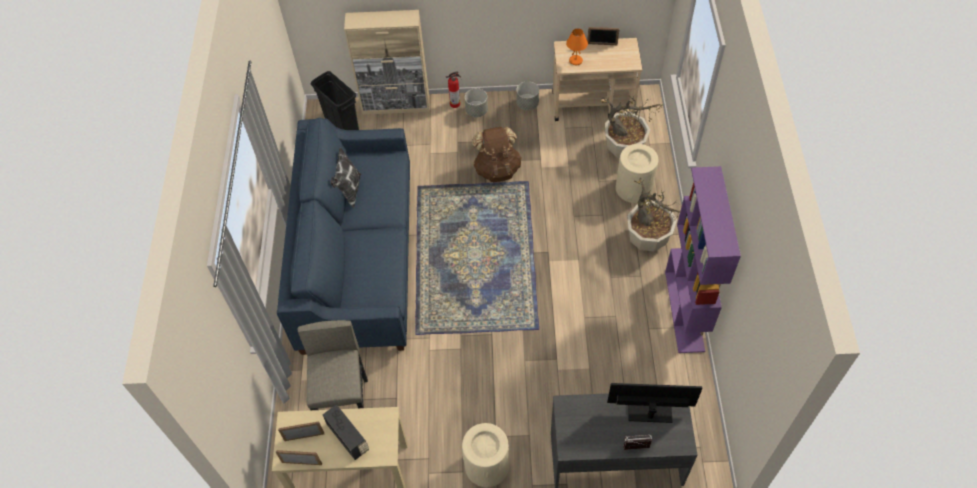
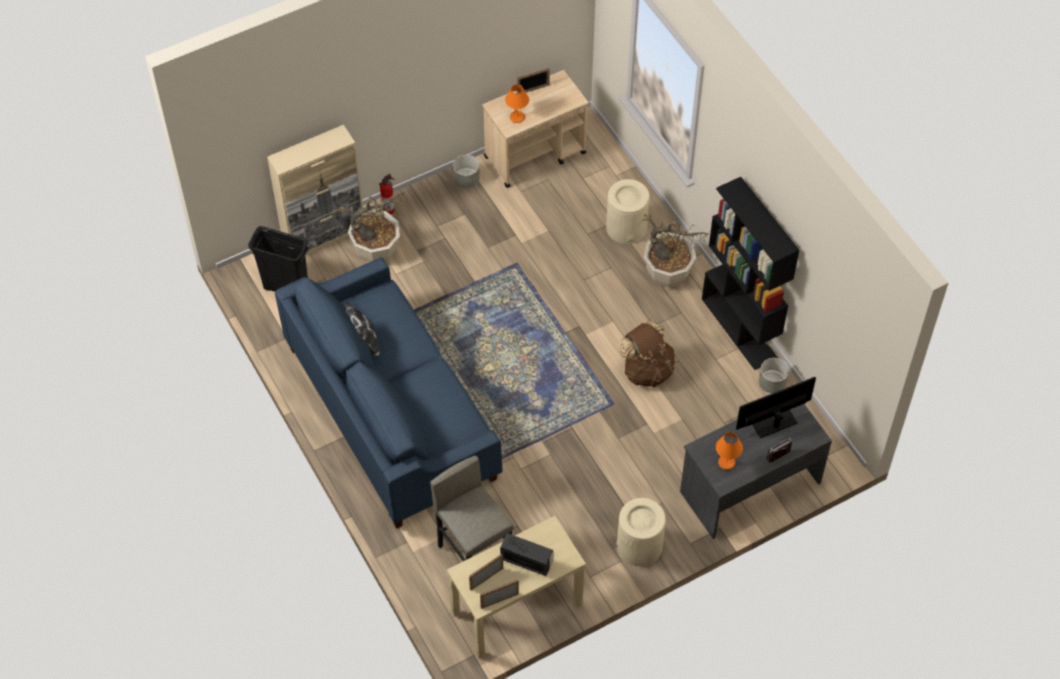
camera: 30 degrees left, 0 degrees up
(476, 111) = (416, 209): grey planter -> grey planter (771, 384)
(497, 169) = (477, 262): brown backpack -> brown backpack (647, 370)
(583, 430) = (727, 463): none -> orange table lamp
(624, 148) = (594, 190): potted plant -> potted plant (376, 250)
(685, 311) = (740, 328): purple bookcase -> black bookcase

